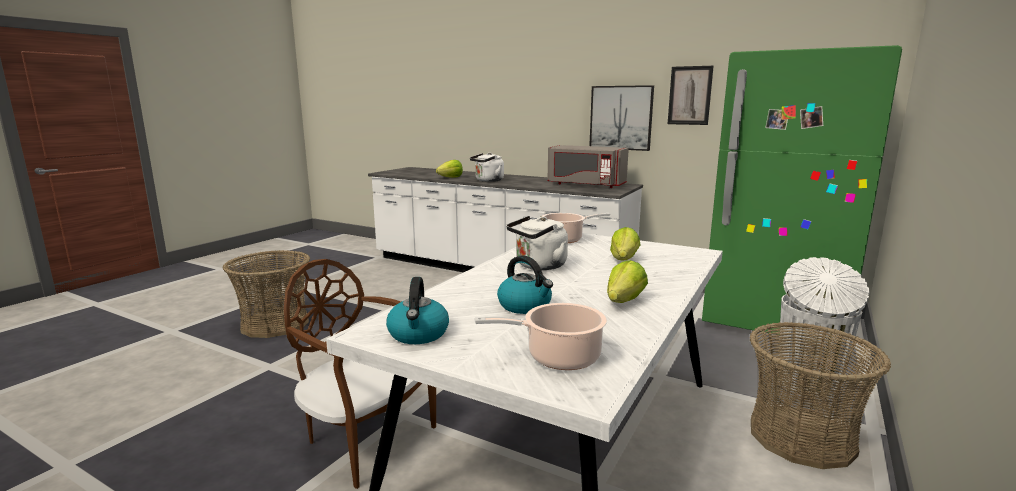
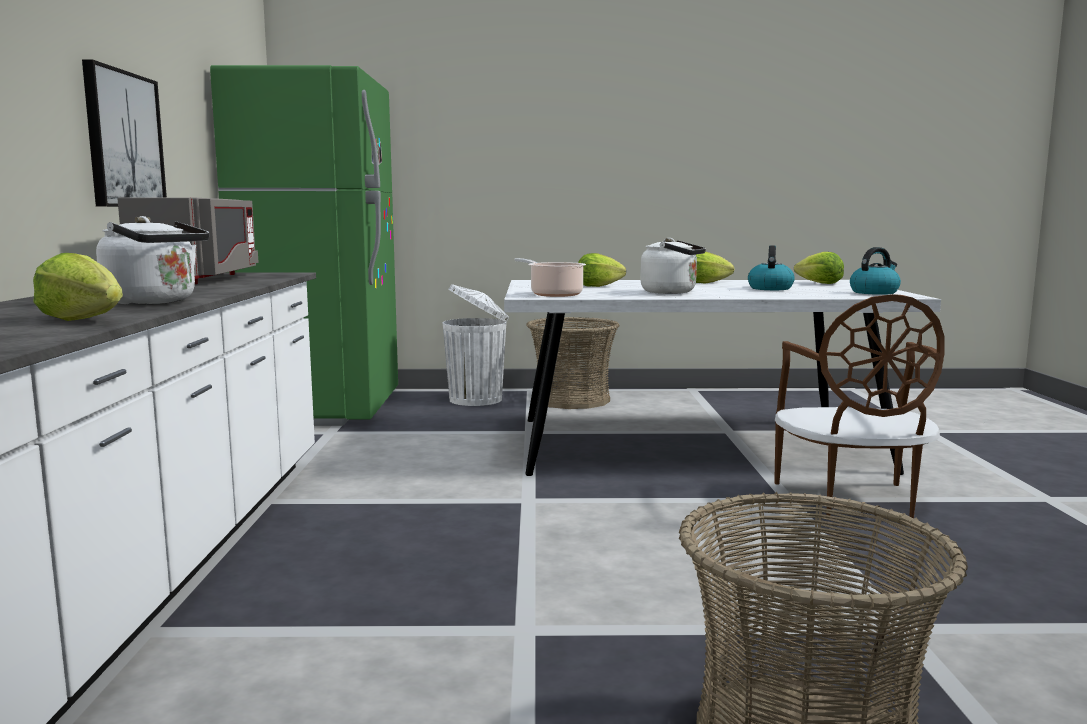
camera: 120 degrees left, 5 degrees down
(558, 357) = (819, 283): cooking pot -> lettuce
(690, 95) = (178, 109): picture -> none

